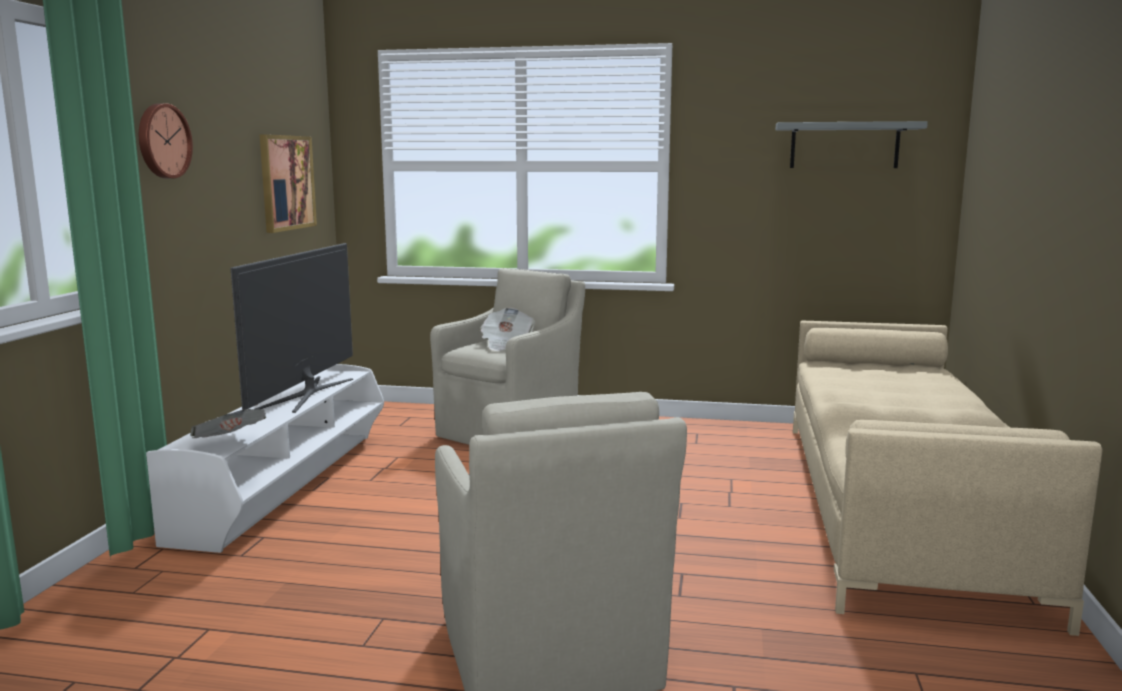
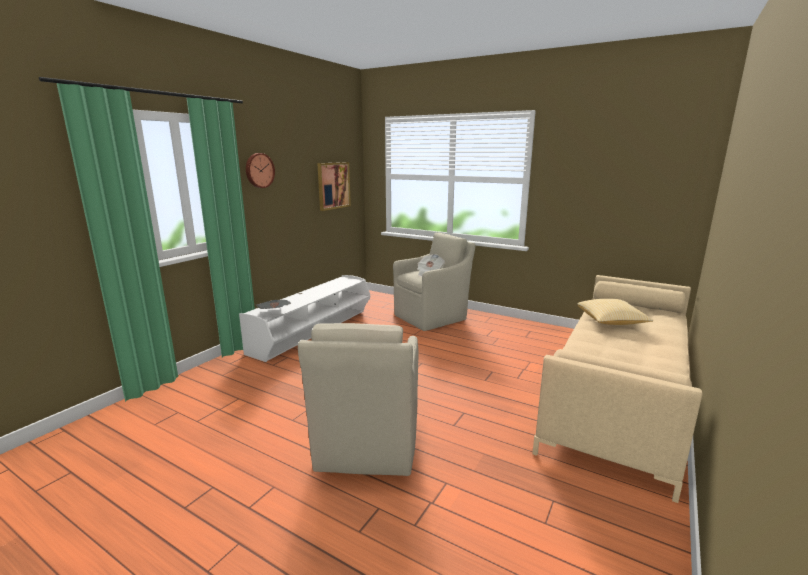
camera: 20 degrees right, 5 degrees up
(306, 393) = (327, 290): television -> none
(844, 145) = (636, 171): grey shelf -> none
(863, 387) = (611, 322): none -> pillow

